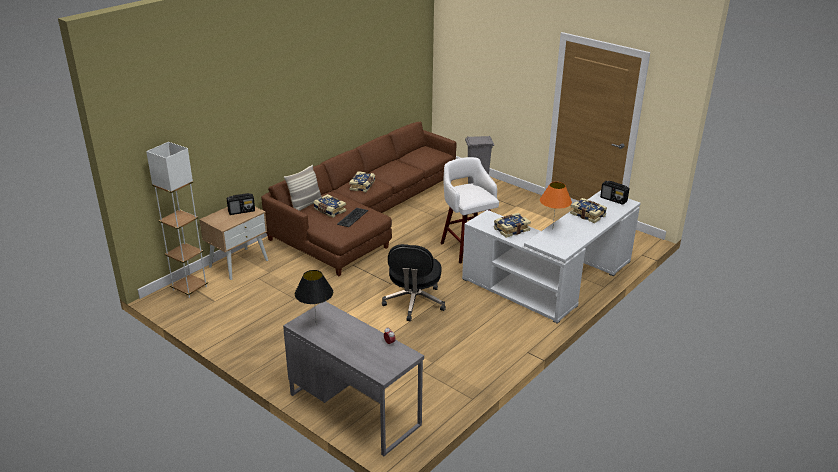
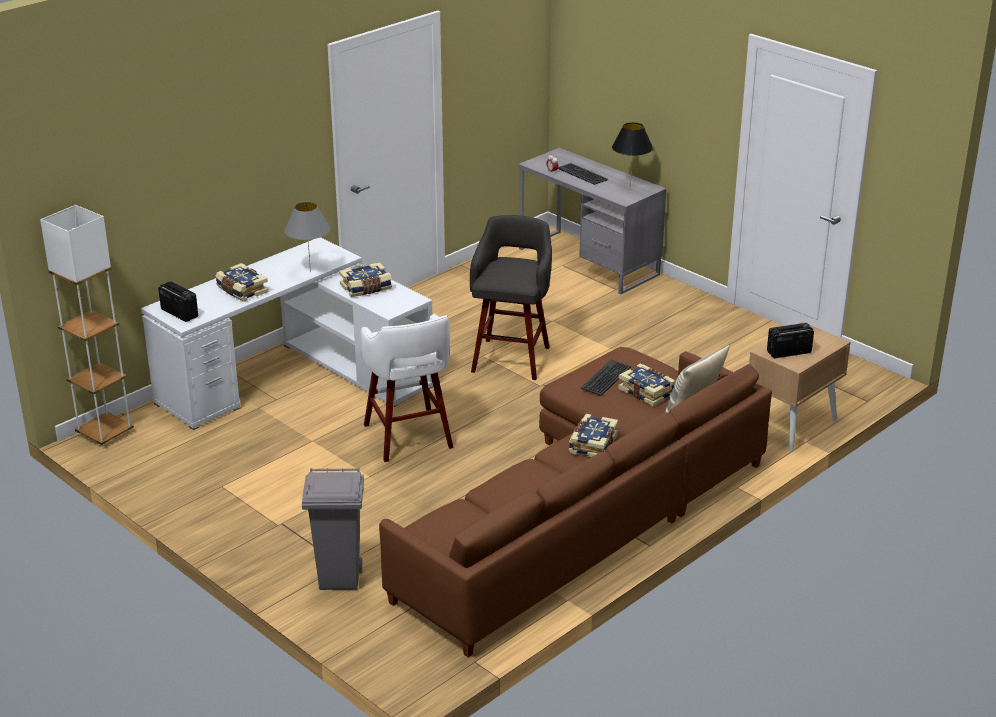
camera: 175 degrees left, 0 degrees up
(190, 288) = (845, 389): white floor lamp -> white floor lamp (105, 434)
(359, 341) = (582, 174): none -> keyboard
(414, 303) = (511, 358): black office chair -> grey stool
(552, 229) = (310, 272): orange table lamp -> grey table lamp

